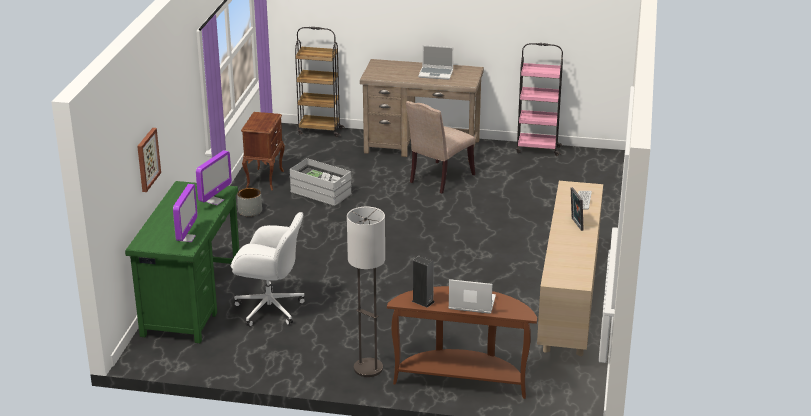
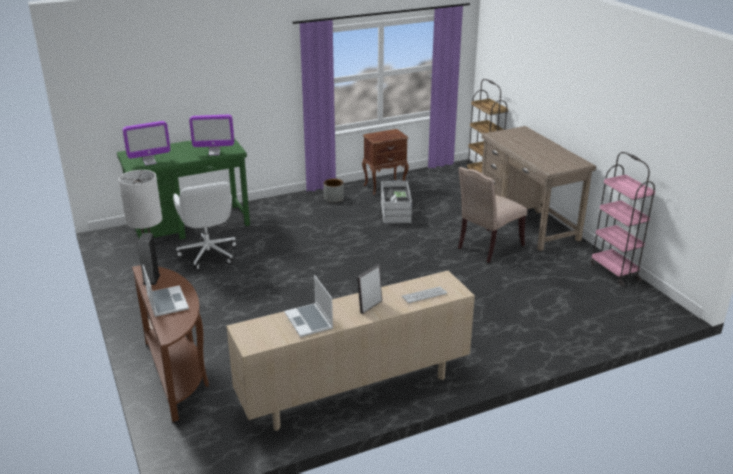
camera: 55 degrees right, 0 degrees up
(147, 159) = (180, 99): picture -> none
(436, 74) = (544, 153): laptop -> laptop (309, 321)
(439, 179) = (487, 247): beige chair -> beige chair turned 45 degrees counterclockwise

